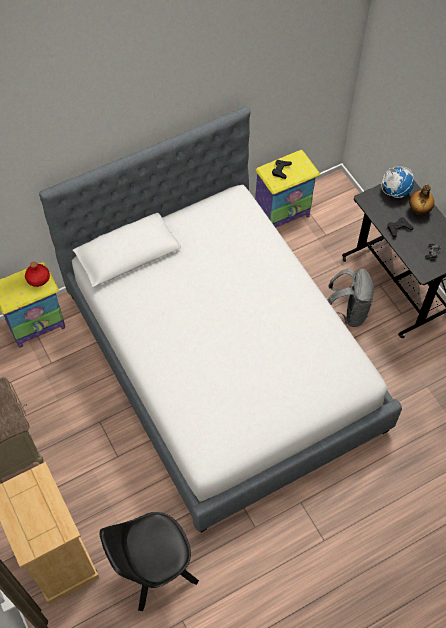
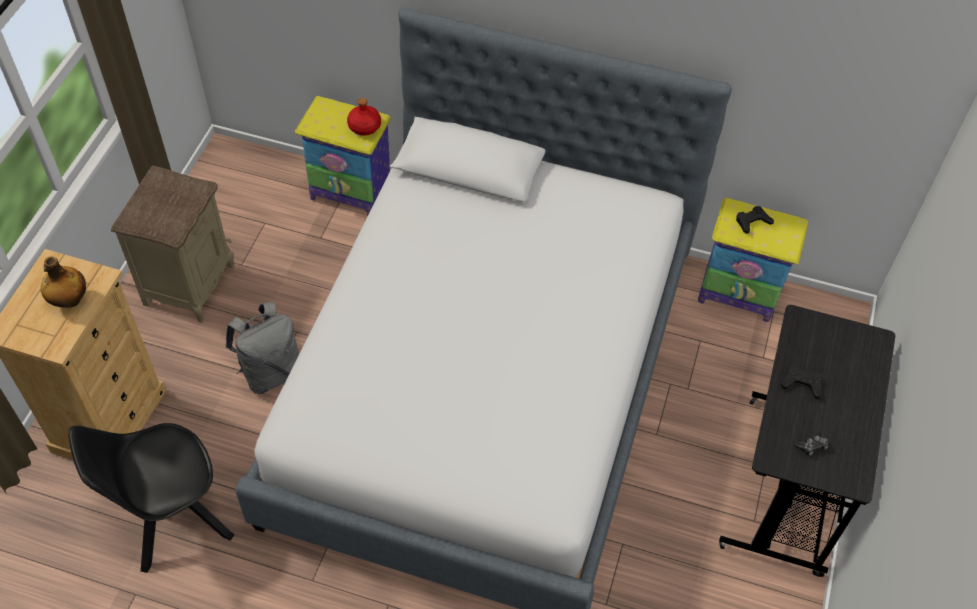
camera: 45 degrees right, 5 degrees down
(154, 569) = (172, 518): black chair -> black chair turned 45 degrees counterclockwise
(348, 312) = (687, 461): grey backpack -> grey backpack (270, 372)
(395, 191) = (850, 341): globe -> none
(418, 211) = (854, 386): bottle -> bottle (69, 300)

